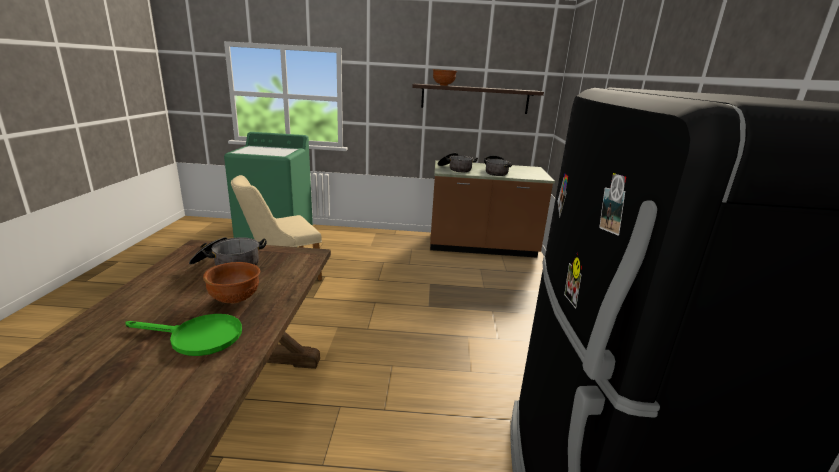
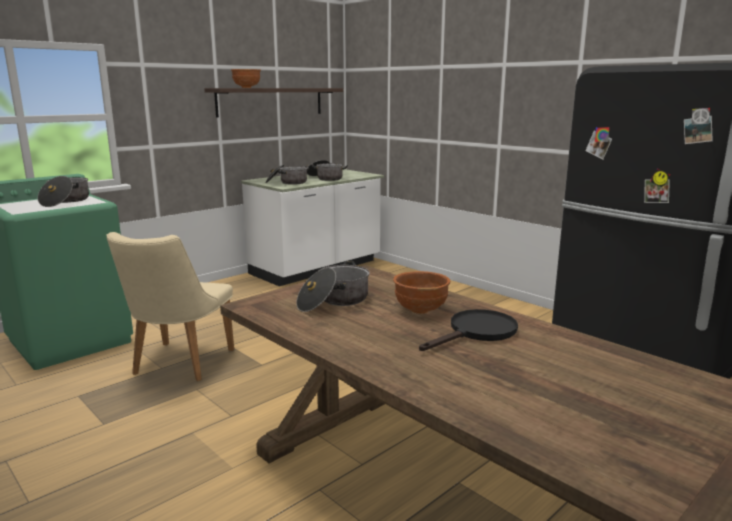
camera: 45 degrees left, 5 degrees down
(198, 337) = (477, 332): green frying pan -> black frying pan
(273, 151) = (65, 201): none -> cooking pot
(482, 246) = (317, 268): brown counter -> white counter

